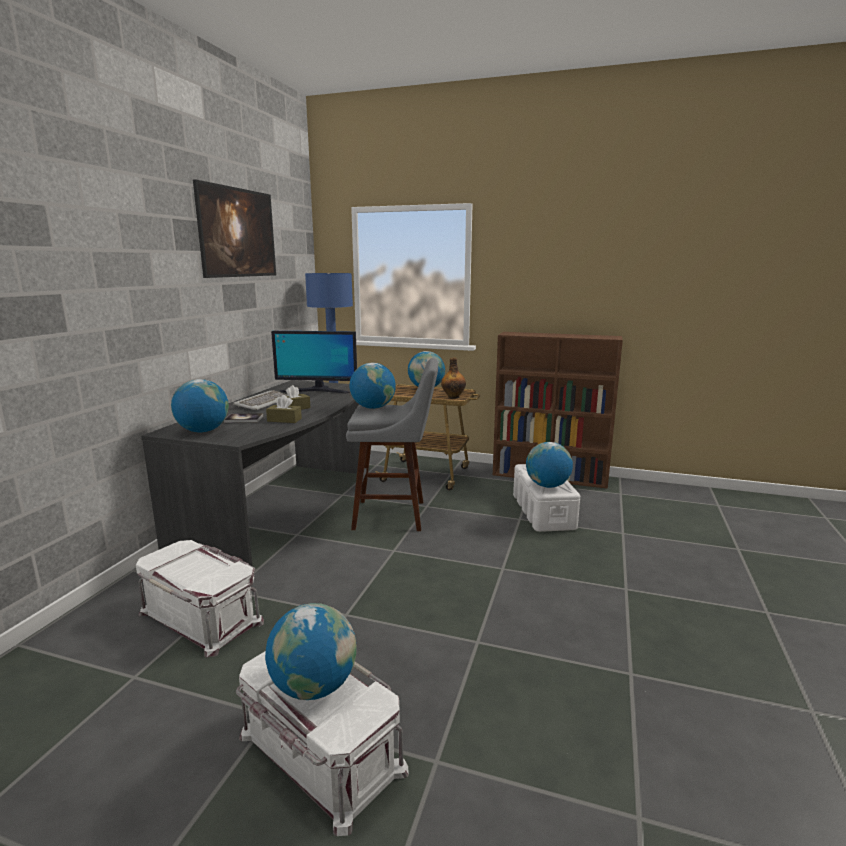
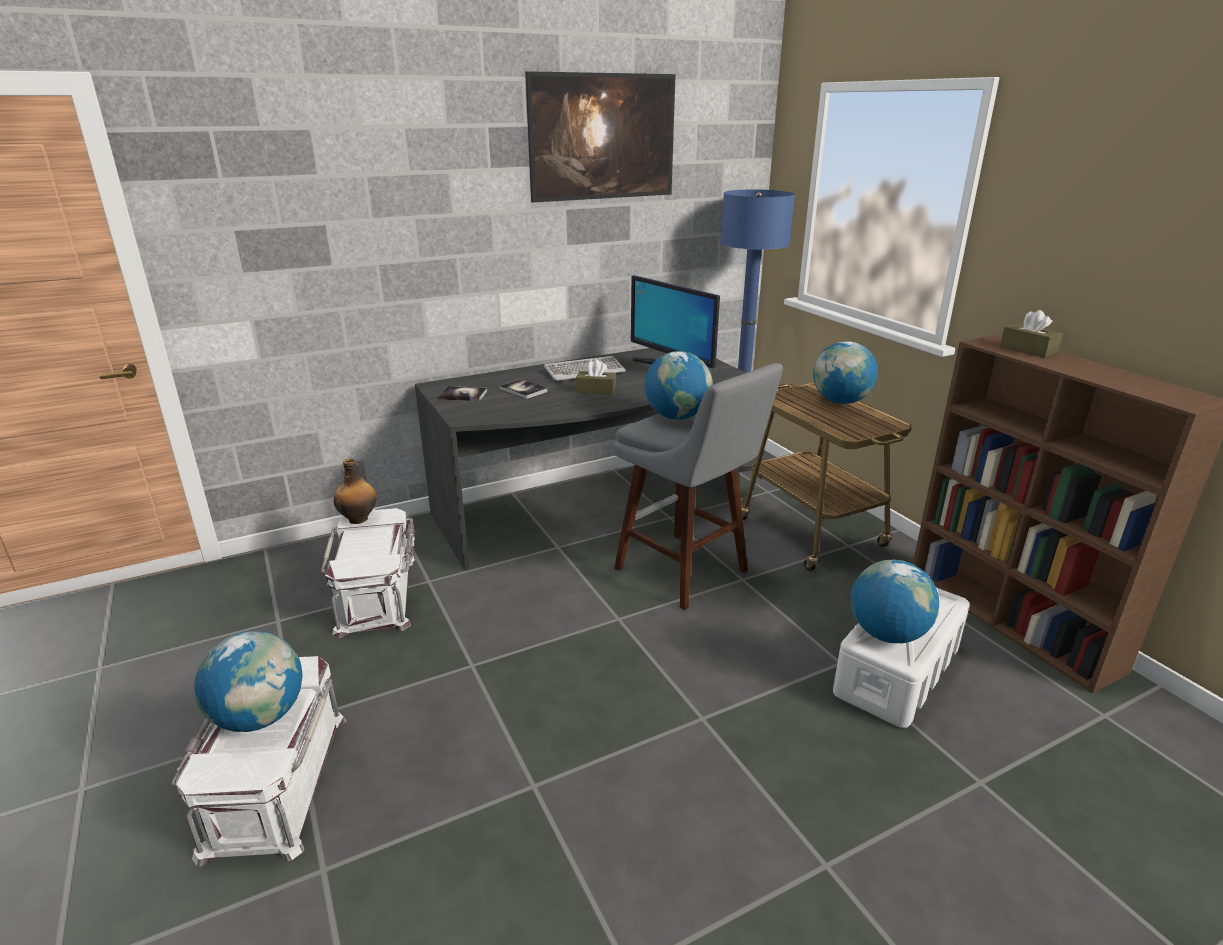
camera: 45 degrees right, 10 degrees up
(203, 431) = (463, 395): globe -> book
(284, 420) = (554, 404): brown tissue box -> brown tissue box (1028, 349)
(453, 397) = (850, 429): bottle -> bottle (359, 519)

